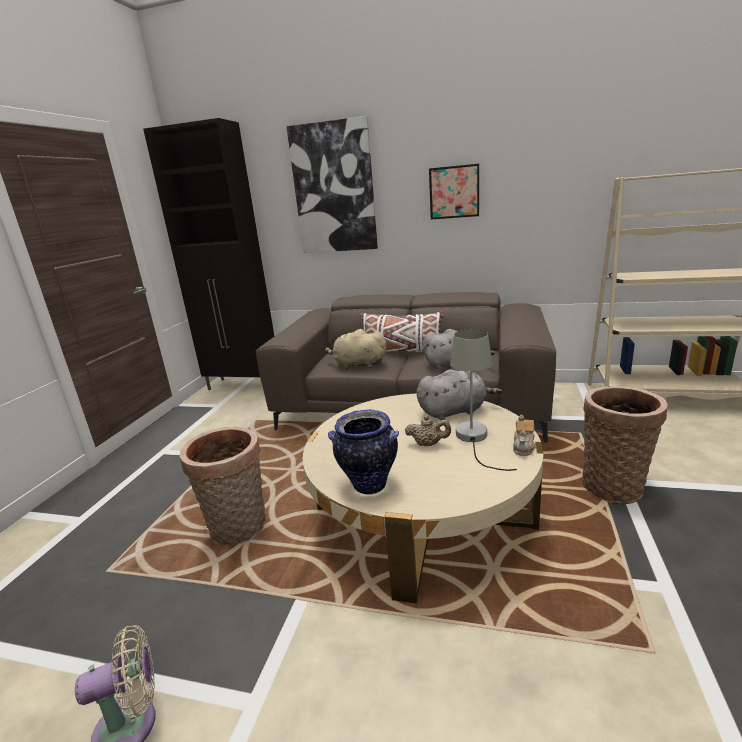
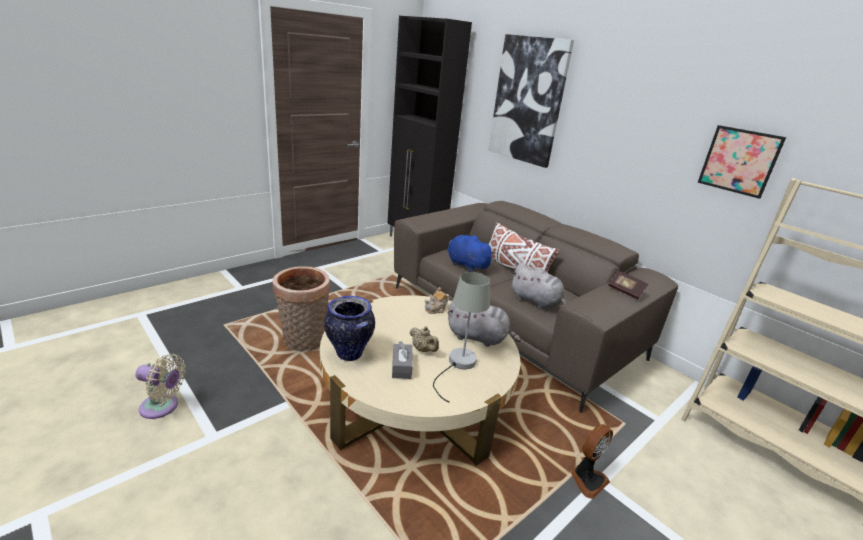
camera: 30 degrees right, 5 degrees up
(358, 365) = (466, 265): beige plush toy -> blue plush toy
(434, 467) = (401, 367): none -> grey tissue box
(454, 192) = (631, 136): picture -> picture (739, 161)
(524, 447) = (482, 392): teapot -> teapot (436, 309)
(525, 320) = (625, 291): none -> book
(613, 485) = (587, 479): basket -> fan

